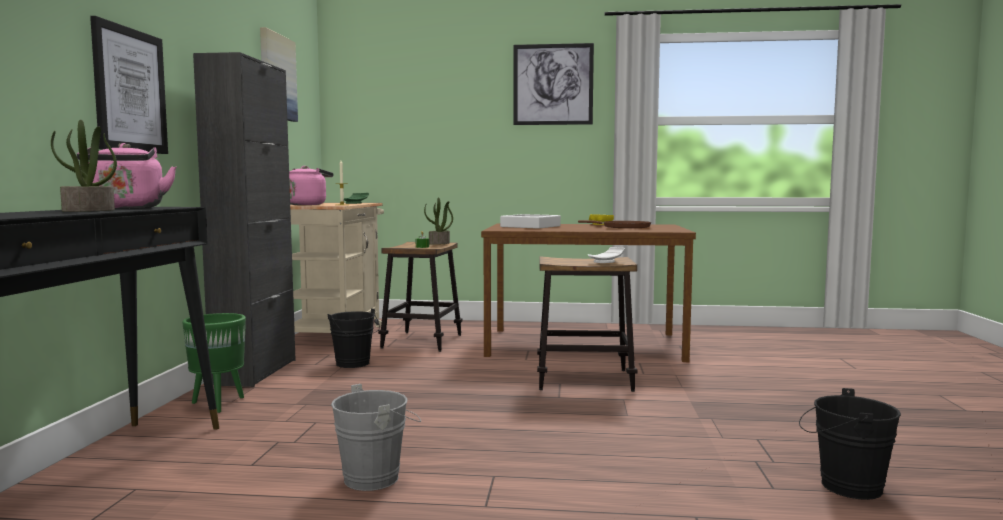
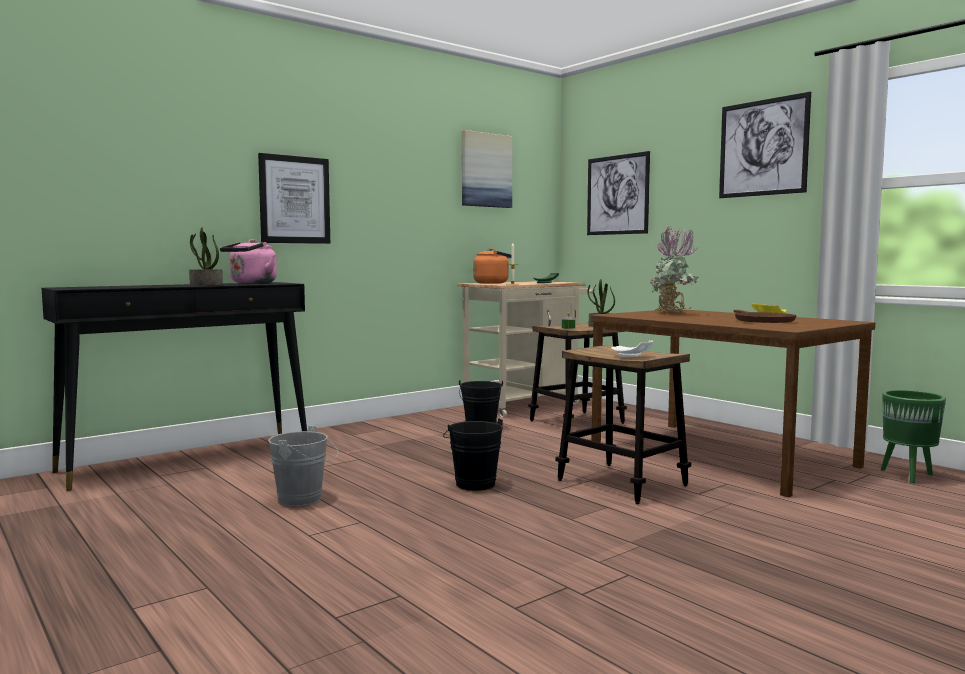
camera: 45 degrees right, 0 degrees up
(218, 404) = (342, 434): green planter -> green planter (908, 476)
(255, 372) = (409, 420): black cabinet -> none
(308, 204) = (493, 283): pink kettle -> orange kettle
(398, 115) = (617, 195): none -> picture
(530, 226) = (673, 313): white tray -> potted plant
(844, 486) = (582, 635): black bucket -> black bucket (473, 483)

